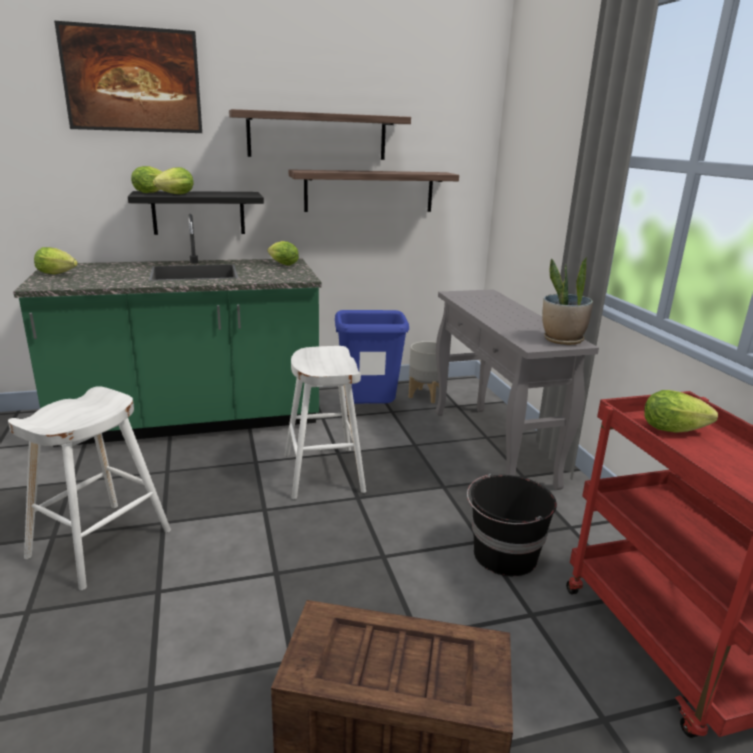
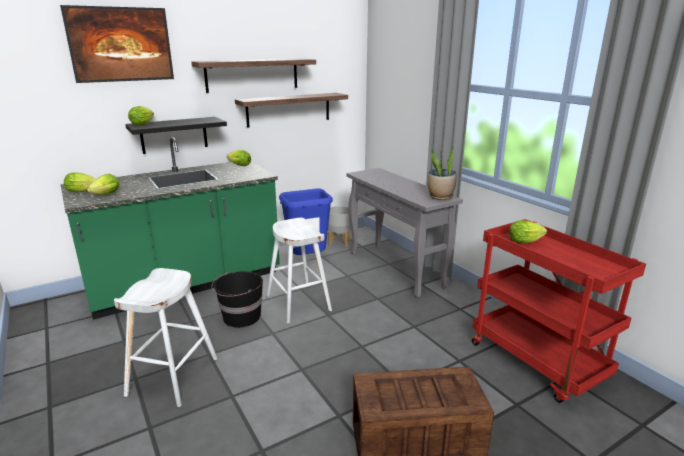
camera: 15 degrees left, 0 degrees up
(174, 194) = (162, 125): lettuce -> lettuce (104, 195)
(504, 555) = (430, 332): black bucket -> black bucket (241, 317)

